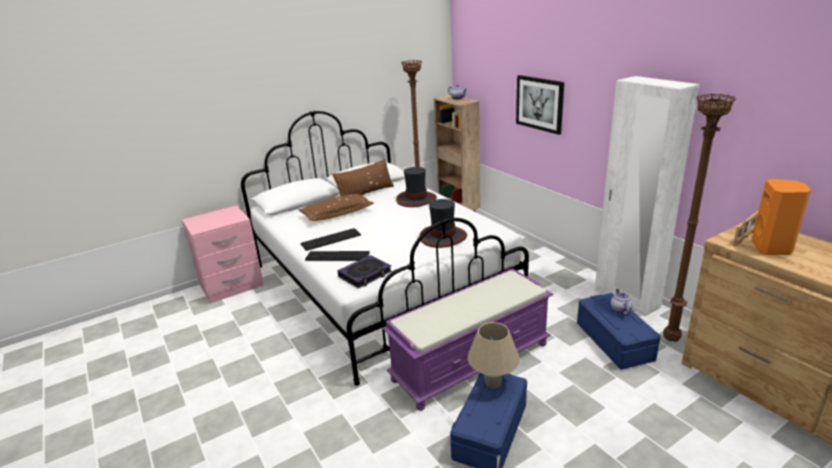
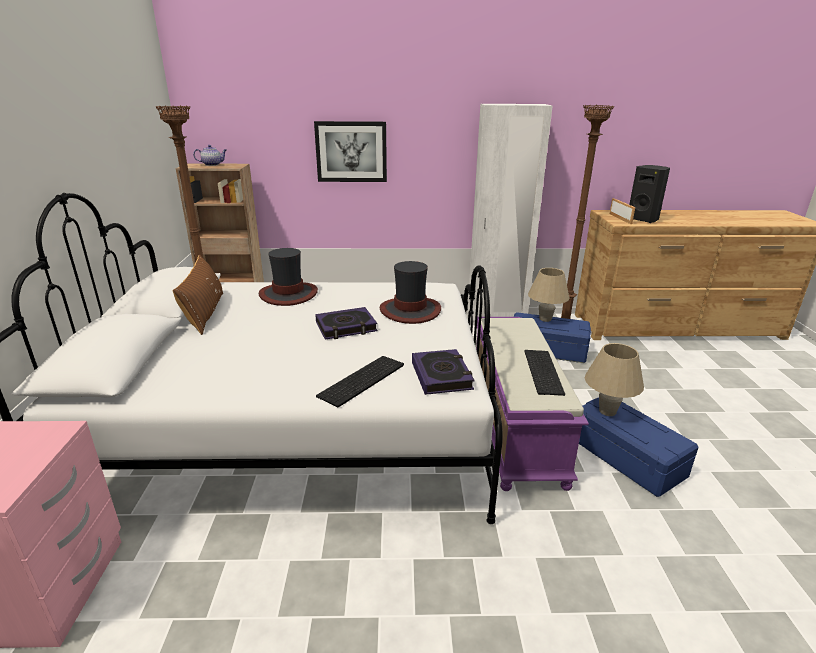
camera: 60 degrees left, 0 degrees up
(331, 239) = (301, 371): keyboard -> keyboard (541, 371)
(337, 214) = (229, 346): brown pillow -> none
(393, 229) = (346, 327): none -> book
(620, 310) = (545, 319): teapot -> beige table lamp
(772, 248) = (643, 219): orange speaker -> black speaker

